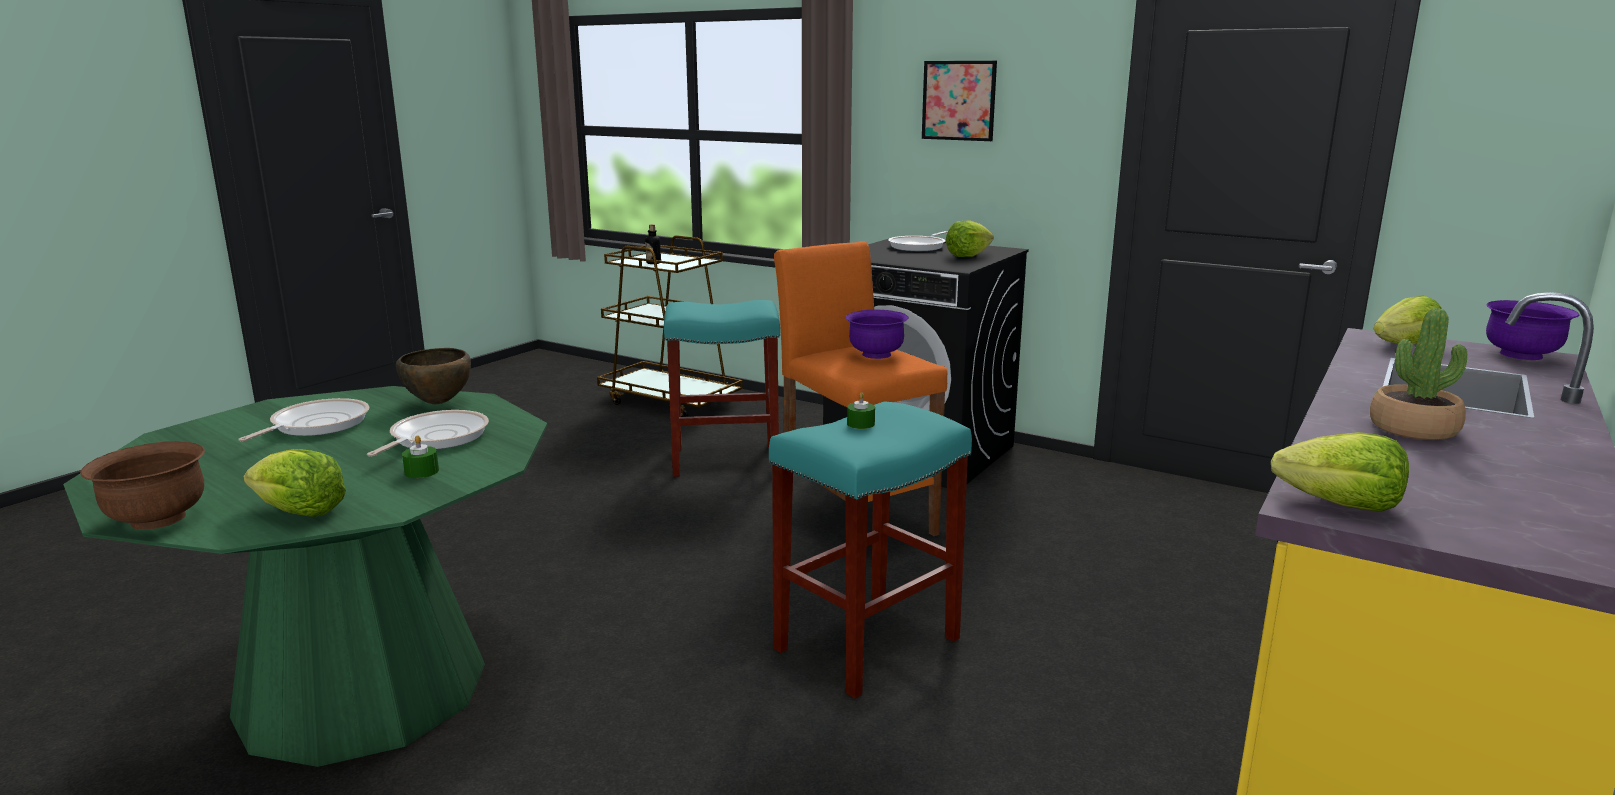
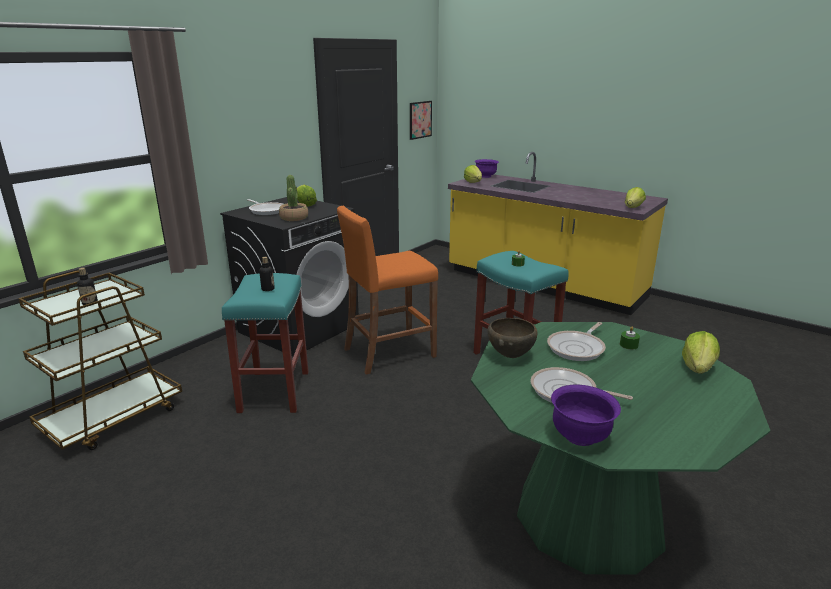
camera: 85 degrees left, 5 degrees up
(157, 519) = (737, 409): brown bowl -> none
(435, 438) = (577, 348): frying pan -> frying pan turned 75 degrees counterclockwise
(714, 309) = (268, 289): none -> bottle
(876, 354) = (395, 258): purple bowl -> purple bowl (580, 437)
(958, 100) = (241, 116): picture -> picture (420, 120)
(1413, 429) = (566, 194): potted plant -> potted plant (294, 218)

